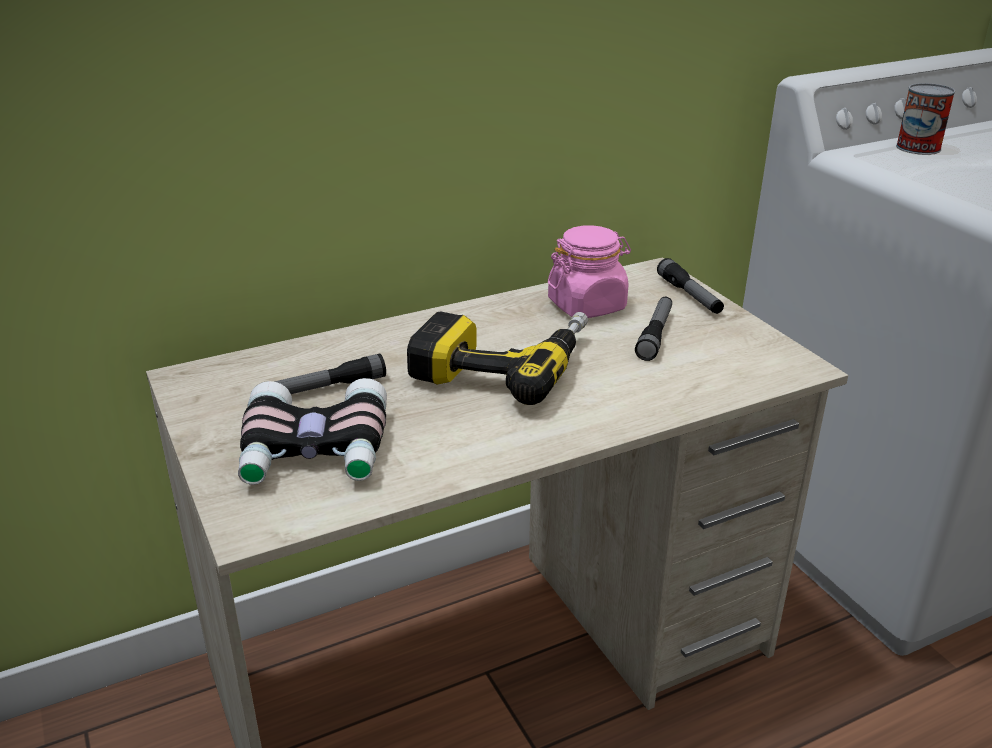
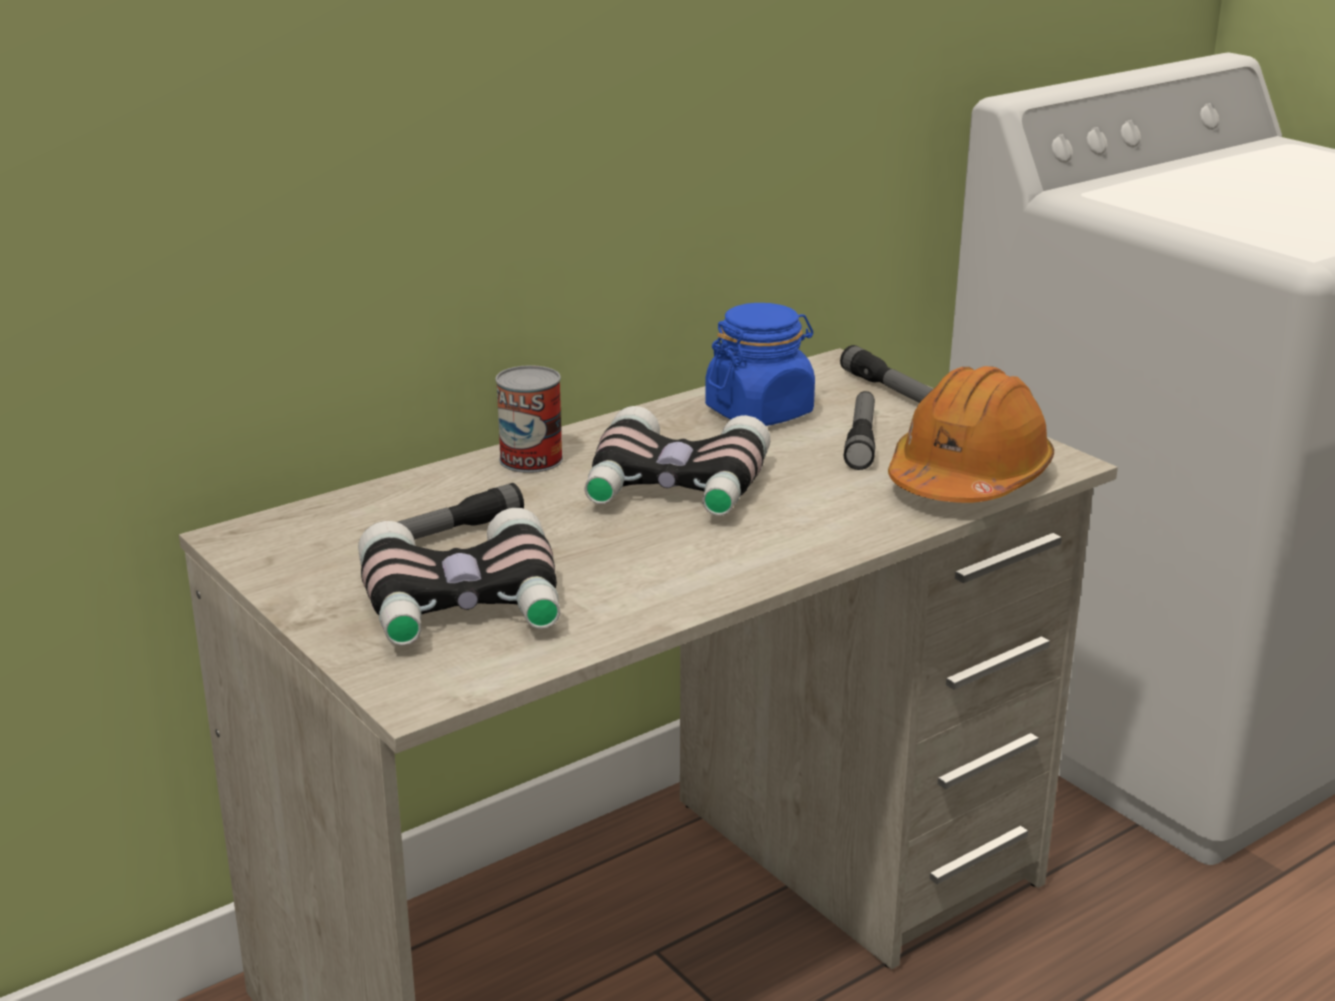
camera: 10 degrees left, 5 degrees down
(503, 364) = (674, 488): power drill -> binoculars
(587, 305) = (759, 412): pink jar -> blue jar
(727, 375) = (968, 478): none -> orange hard hat
(918, 148) = (1158, 181): can -> can (531, 459)

